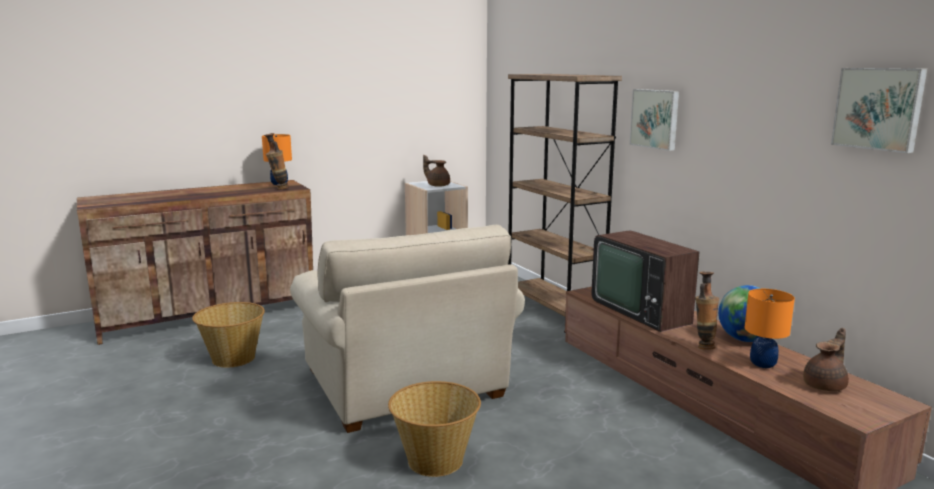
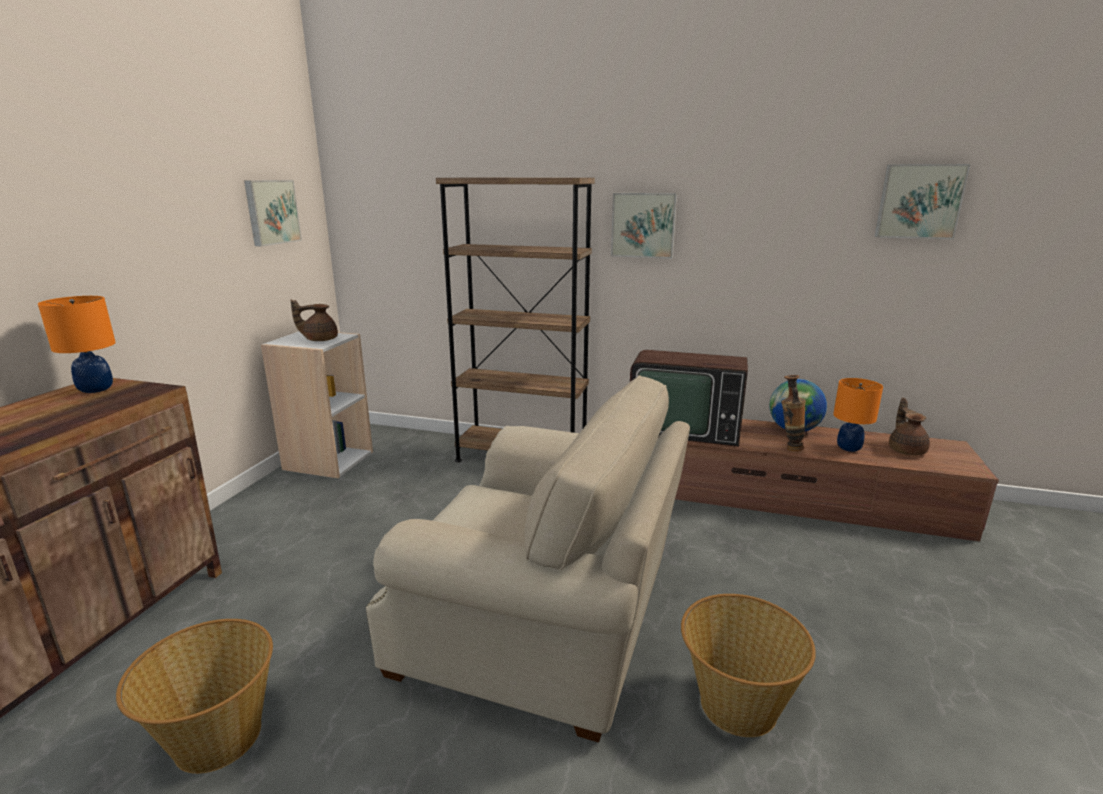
camera: 45 degrees left, 5 degrees up
(278, 189) = (120, 399): vase -> none
(433, 95) = (271, 212): none -> picture

